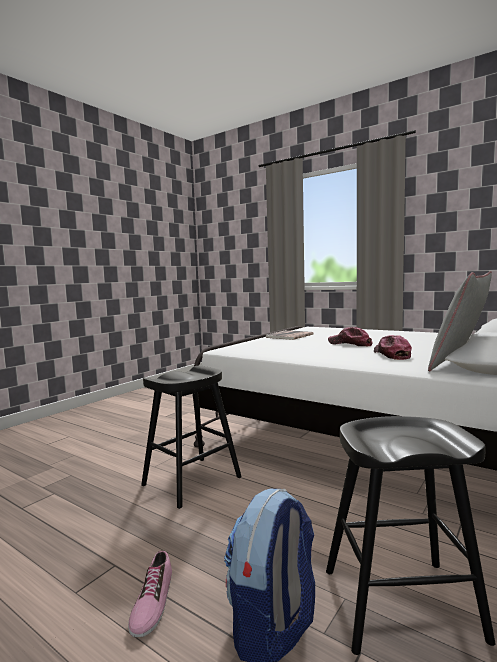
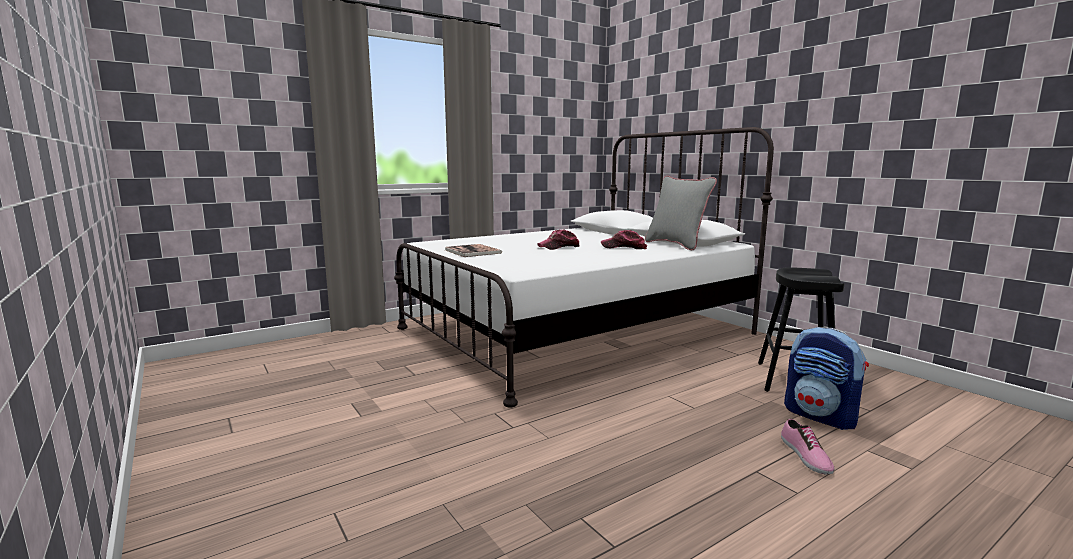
camera: 70 degrees left, 5 degrees up
(152, 602) = (805, 455): shoe -> shoe turned 60 degrees clockwise
(192, 481) = (605, 419): black stool -> none

